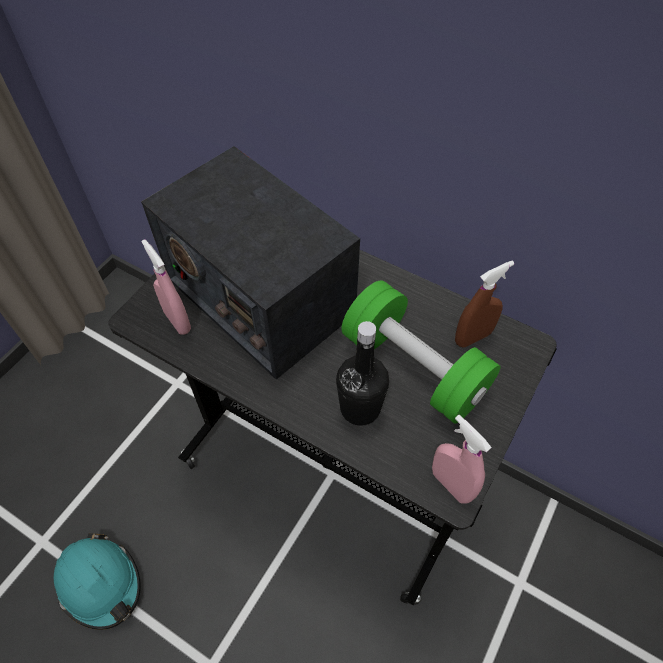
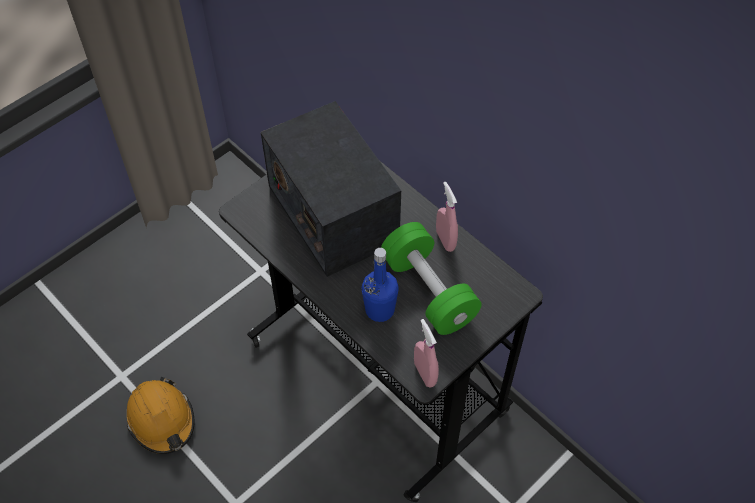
camera: 15 degrees right, 0 degrees up
(100, 583) = (162, 420): turquoise hard hat -> orange hard hat
(177, 321) = (268, 219): pink spray bottle -> pink spray bottle (445, 240)
(360, 408) = (379, 310): black bottle -> blue bottle
(473, 337) = (481, 279): brown spray bottle -> none

